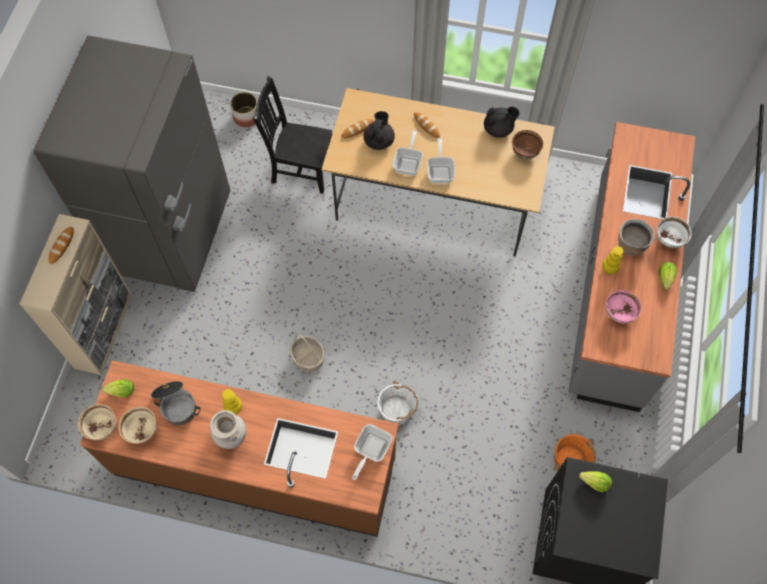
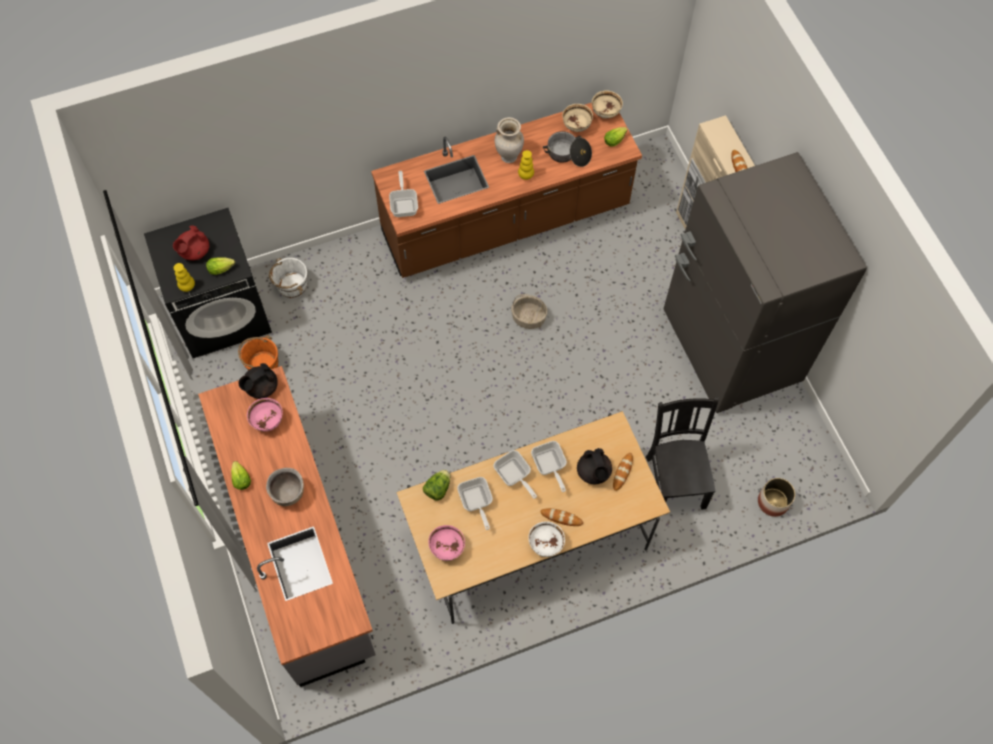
camera: 145 degrees right, 0 degrees up
(300, 169) = (675, 479): black chair -> black chair turned 75 degrees counterclockwise
(397, 411) = (427, 321): white bucket -> white bucket (292, 286)
(482, 170) = (476, 503): none -> frying pan
(498, 129) = (489, 559): black teapot -> black teapot (261, 387)
(505, 196) = (438, 488): none -> lettuce
(524, 153) = (447, 548): brown bowl -> pink bowl
(609, 269) = (297, 458): yellow vase -> yellow vase (187, 287)
(613, 521) = (194, 251): none -> red teapot
(669, 240) = (255, 521): white bowl -> white bowl (545, 544)

